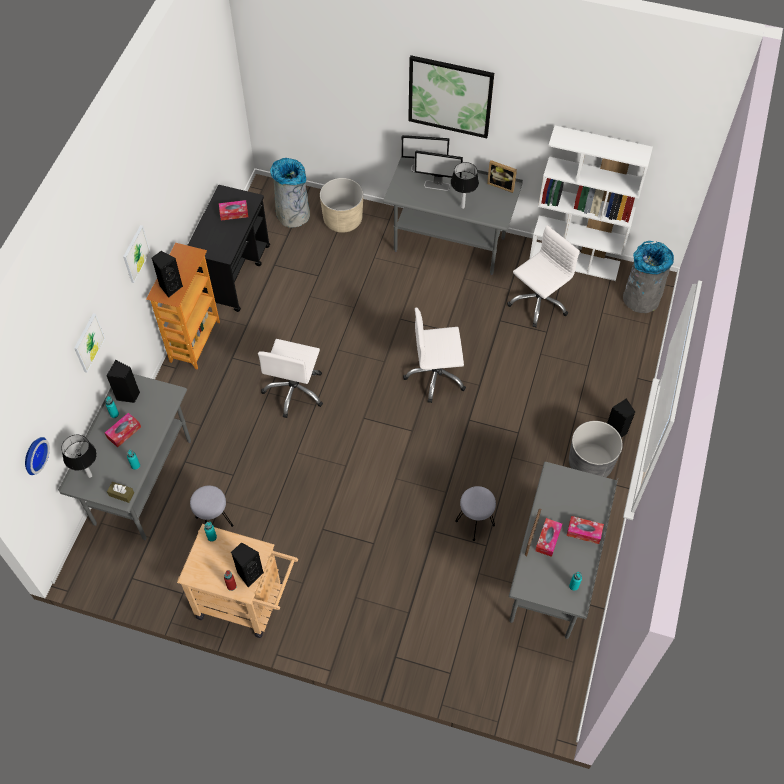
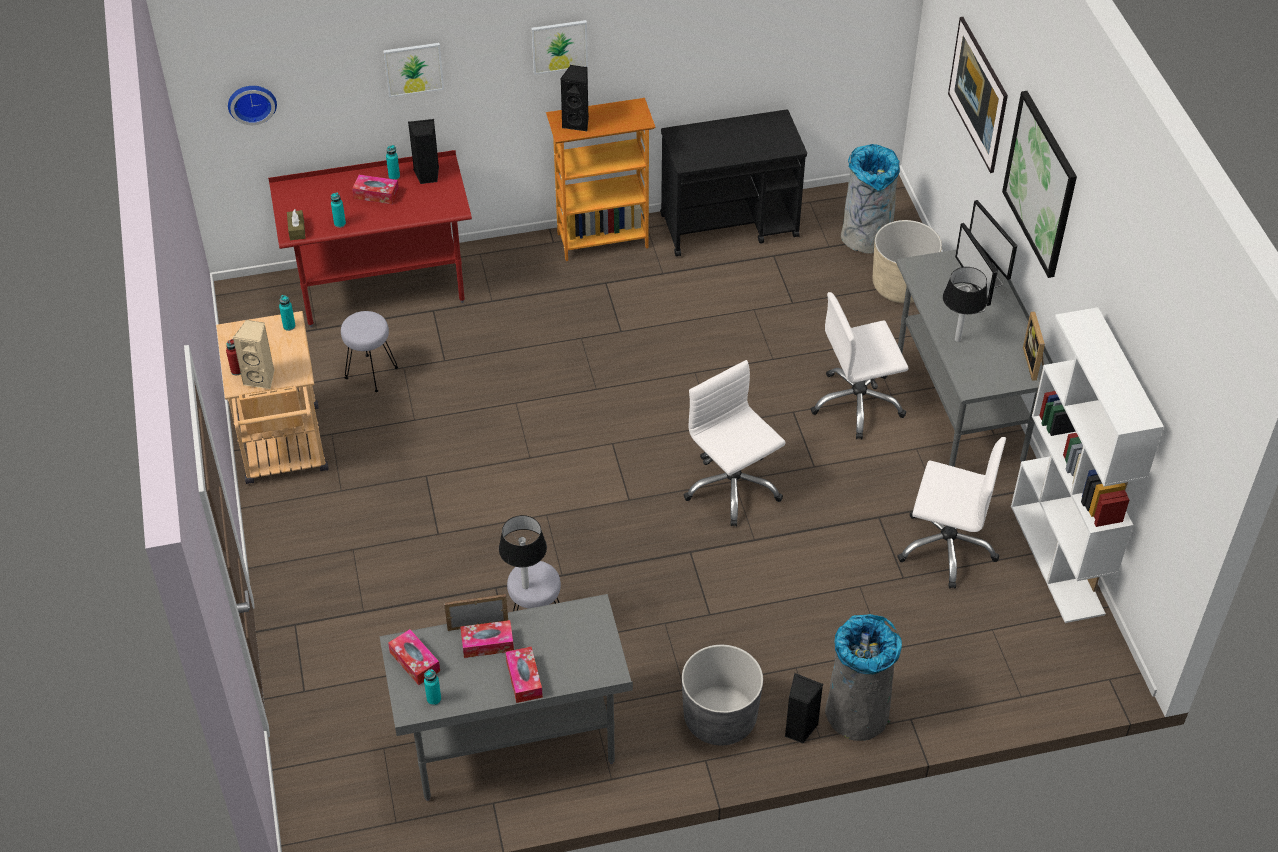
camera: 60 degrees right, 10 degrees down
(89, 475) = (304, 195): table lamp -> table lamp (525, 585)
(143, 482) = (382, 289): grey desk -> red desk
(234, 213) = (756, 141): tissue box -> tissue box (415, 661)
(249, 574) = (261, 378): black speaker -> beige speaker
(295, 391) = (602, 360): white office chair -> white office chair (857, 404)
(346, 96) = (975, 113): none -> picture
(640, 298) = (1059, 667): grey trash can -> grey trash can (856, 712)

